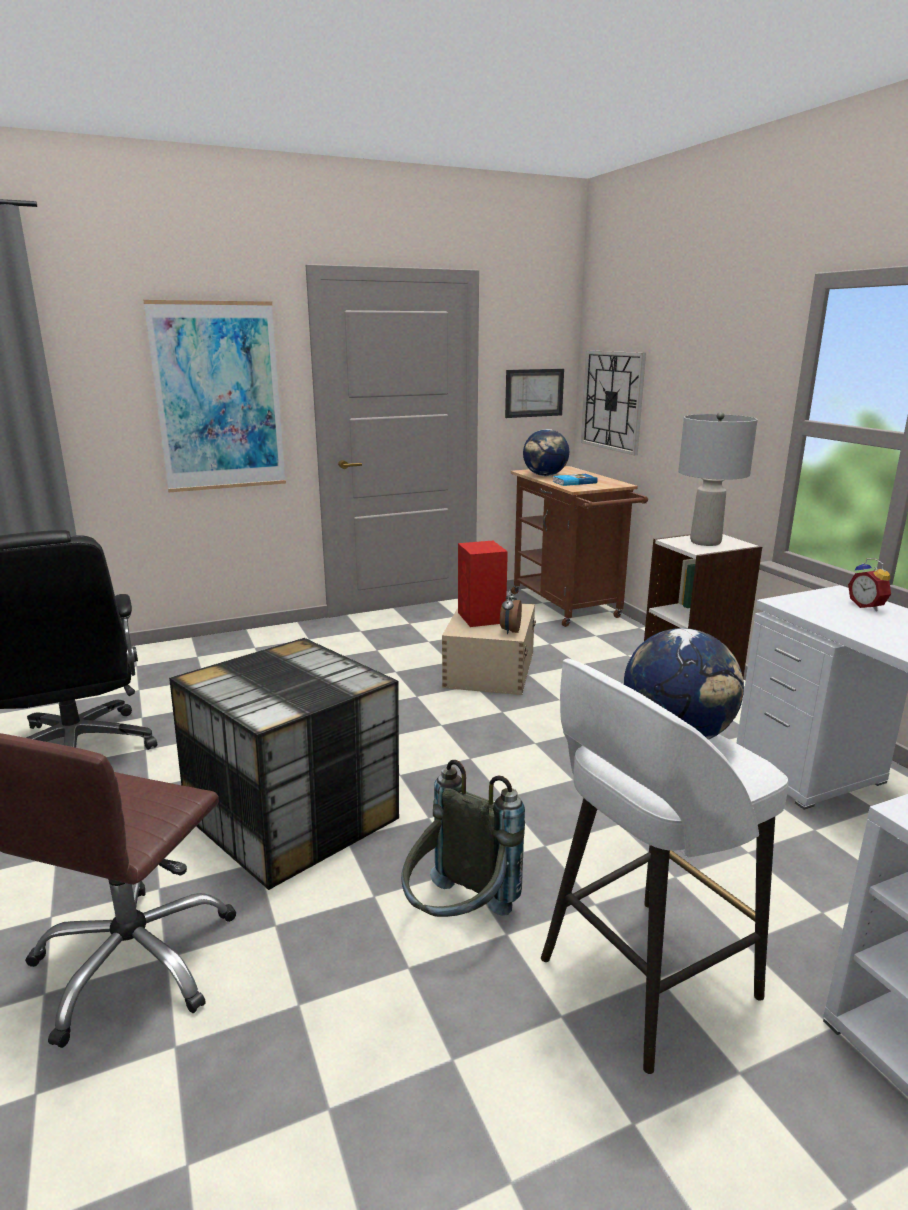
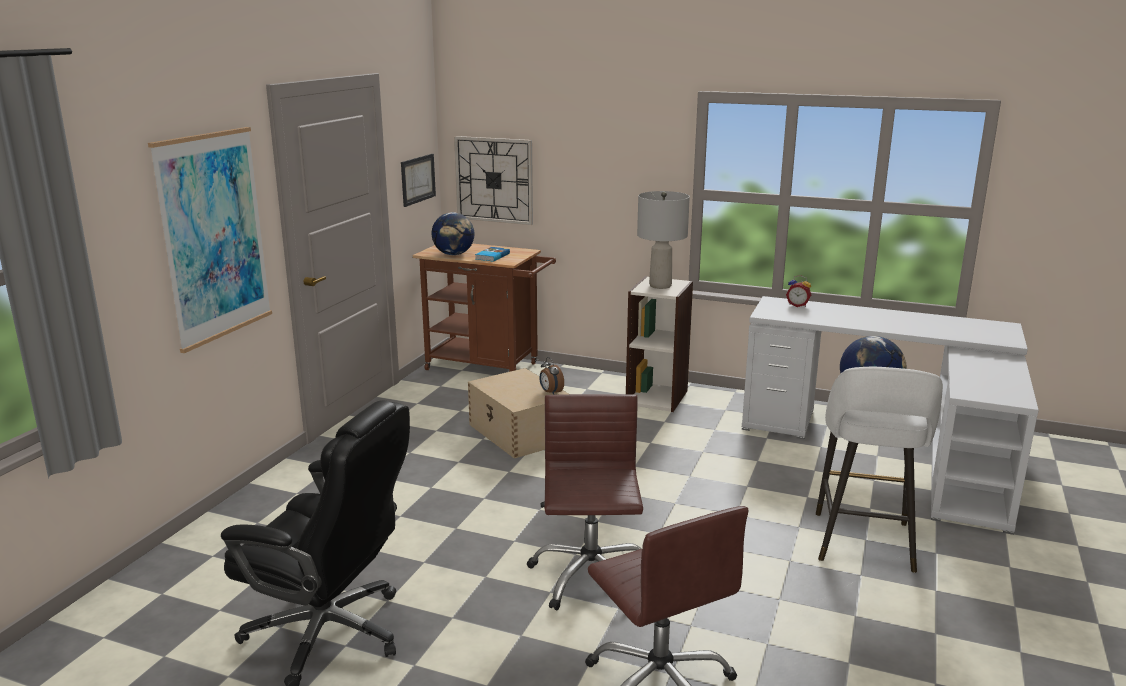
camera: 45 degrees left, 0 degrees up
(295, 819) = (590, 576): storage box -> brown office chair
(457, 918) = (760, 567): grey backpack -> none
(481, 618) = (513, 390): red speaker -> none

